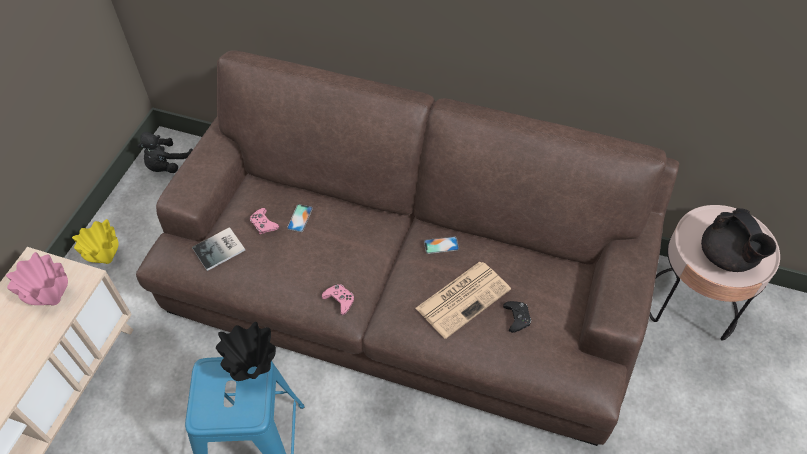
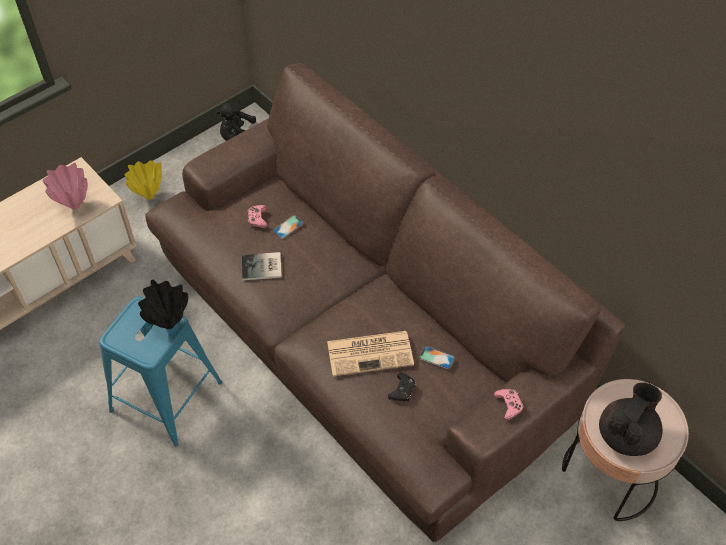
camera: 30 degrees right, 0 degrees up
(220, 249) = (213, 223): book -> book (263, 267)
(339, 300) = (274, 306): pink game controller -> pink game controller (508, 405)
(441, 245) = (386, 302): phone -> phone (436, 357)
(726, 257) = (626, 435): black teapot -> black teapot turned 150 degrees counterclockwise

